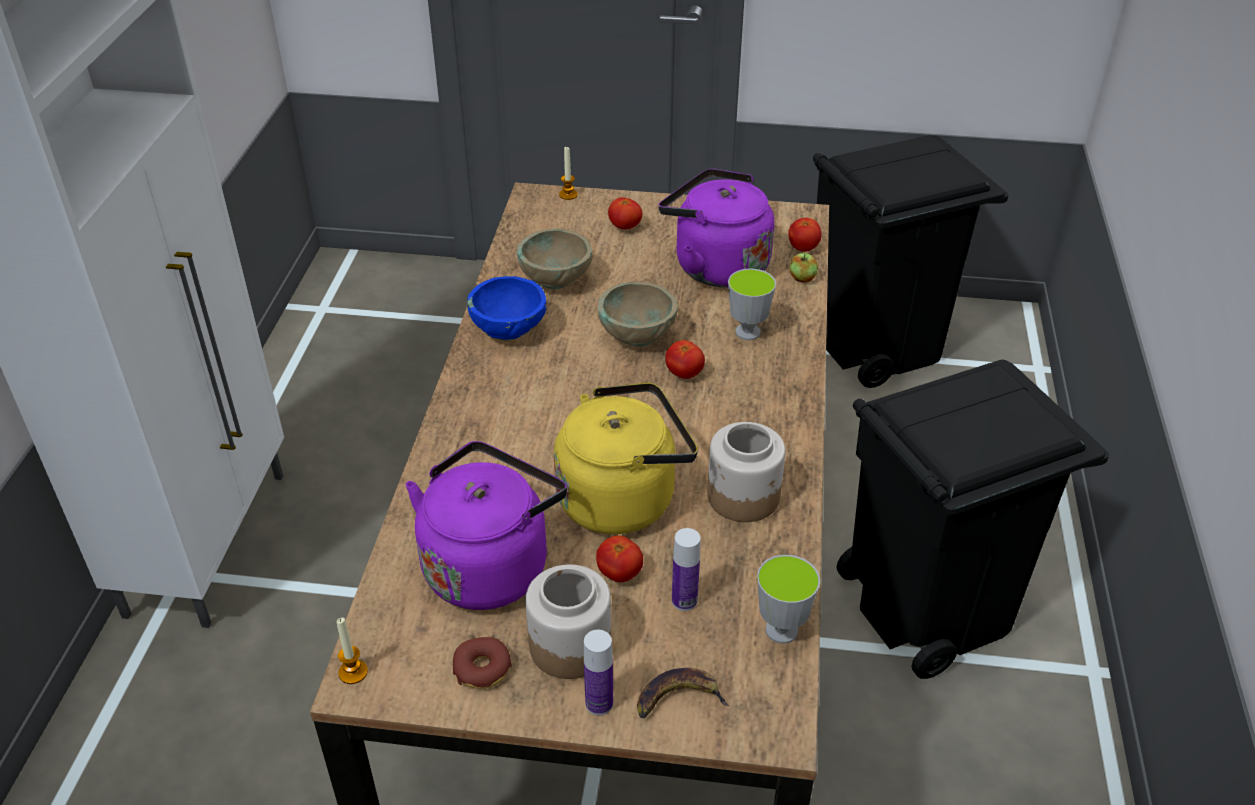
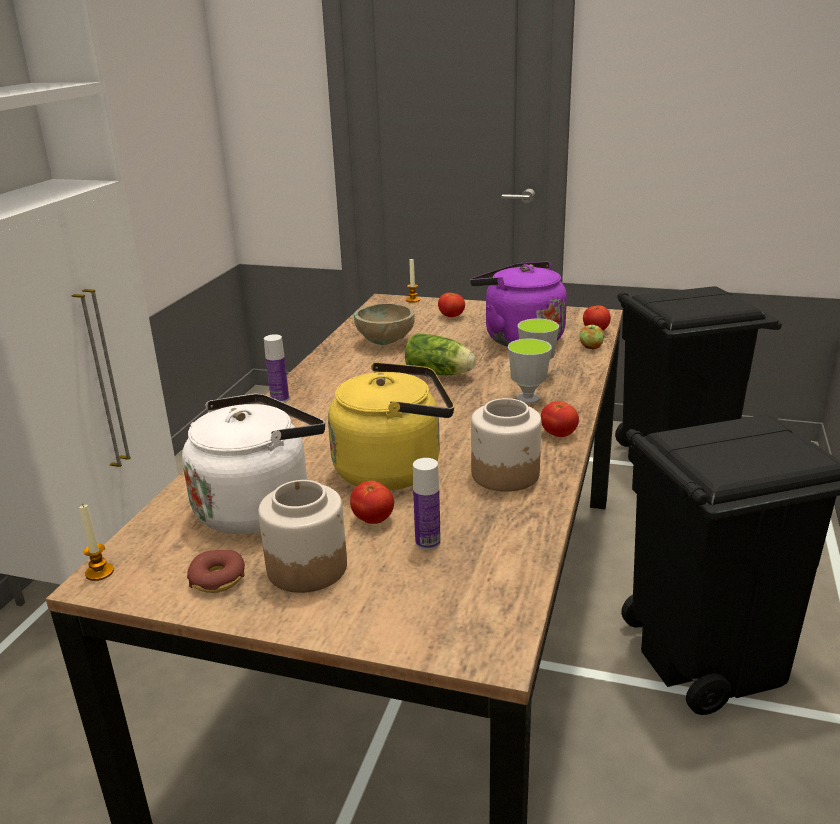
camera: 10 degrees right, 15 degrees down
(490, 565) = (258, 506): purple kettle -> white kettle
(509, 330) = (337, 367): blue bowl -> none
(599, 703) = (318, 614): bottle -> bottle (280, 399)
(637, 336) = (441, 374): beige bowl -> lettuce
(677, 699) = (397, 617): banana -> none
(684, 373) = (474, 396): tomato -> tomato (558, 434)
(781, 630) = (517, 571): cup -> cup (528, 398)

